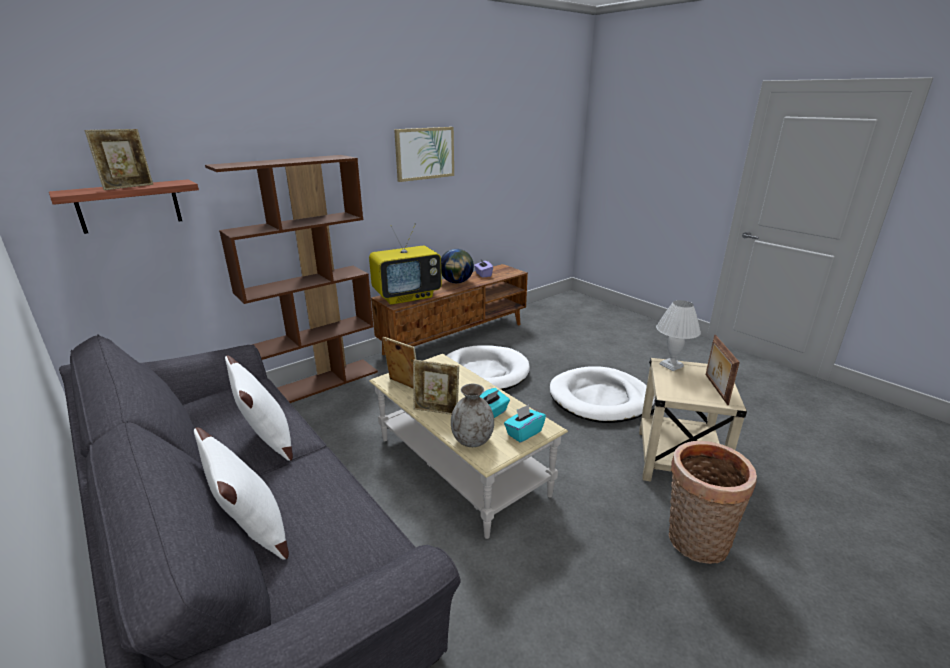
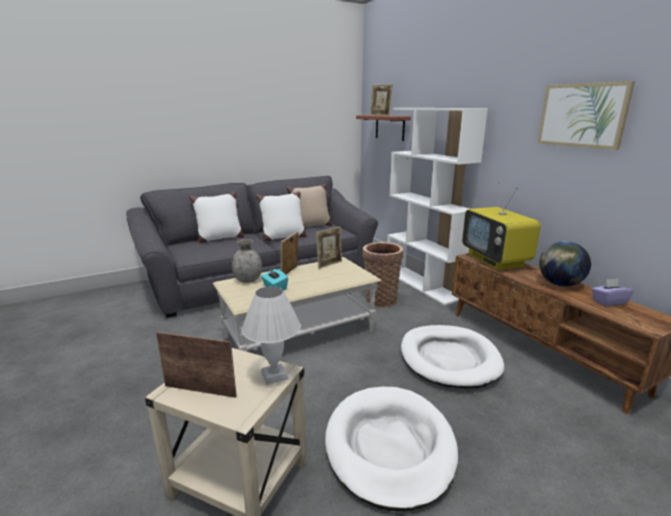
camera: 100 degrees right, 5 degrees down
(202, 421) = (310, 226): none -> beige pillow
(319, 383) = (423, 284): brown bookcase -> white bookcase
(524, 433) = (242, 296): turquoise tissue box -> none
(694, 542) = (137, 438): basket -> basket (380, 299)

